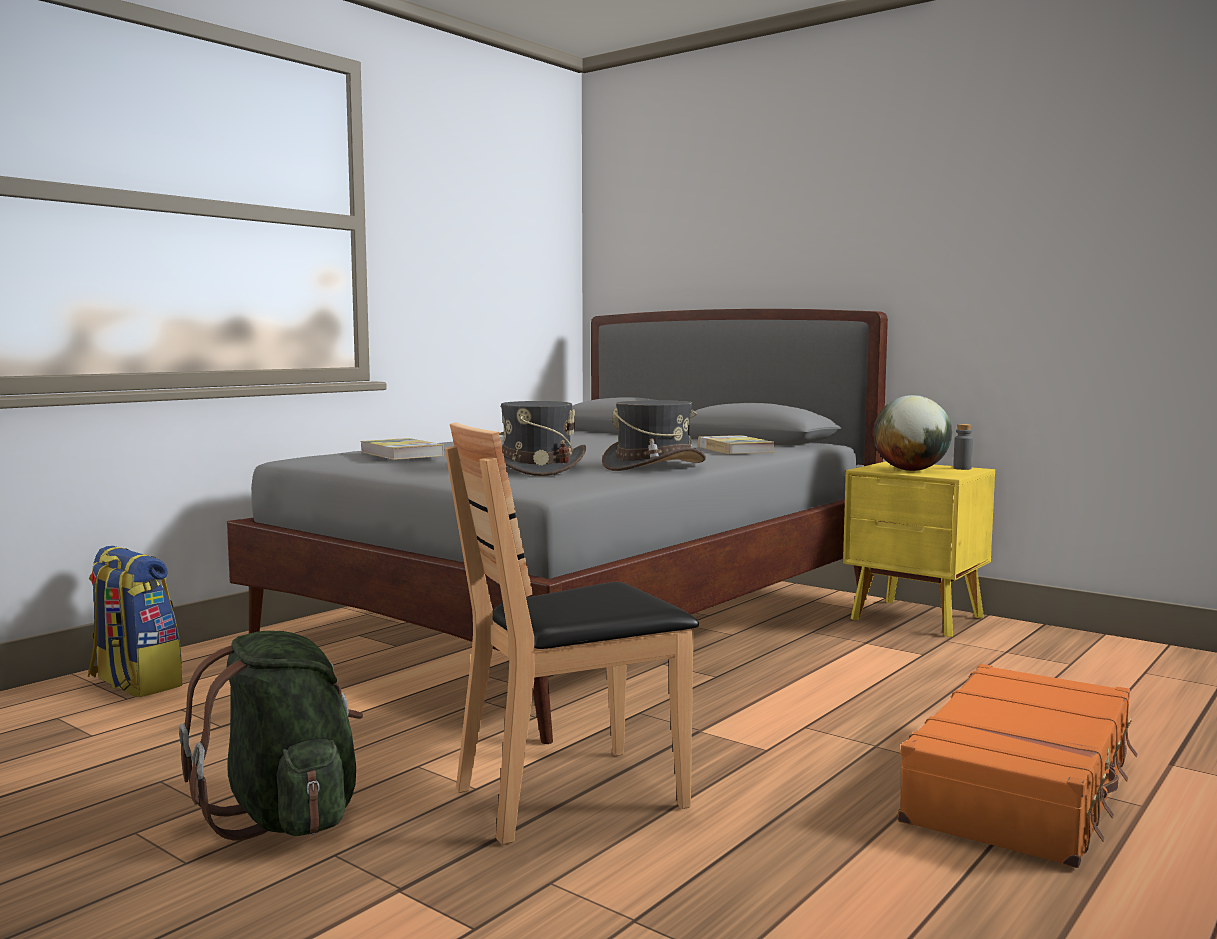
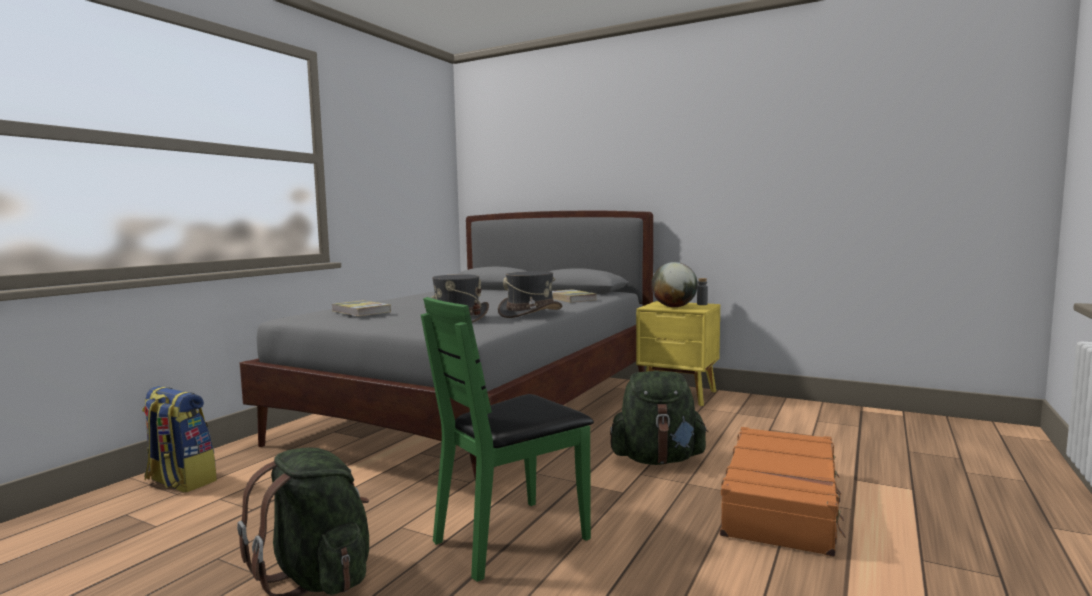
camera: 10 degrees left, 0 degrees up
(572, 795) = (512, 538): brown chair -> green chair
(841, 709) = (657, 459): none -> green backpack

